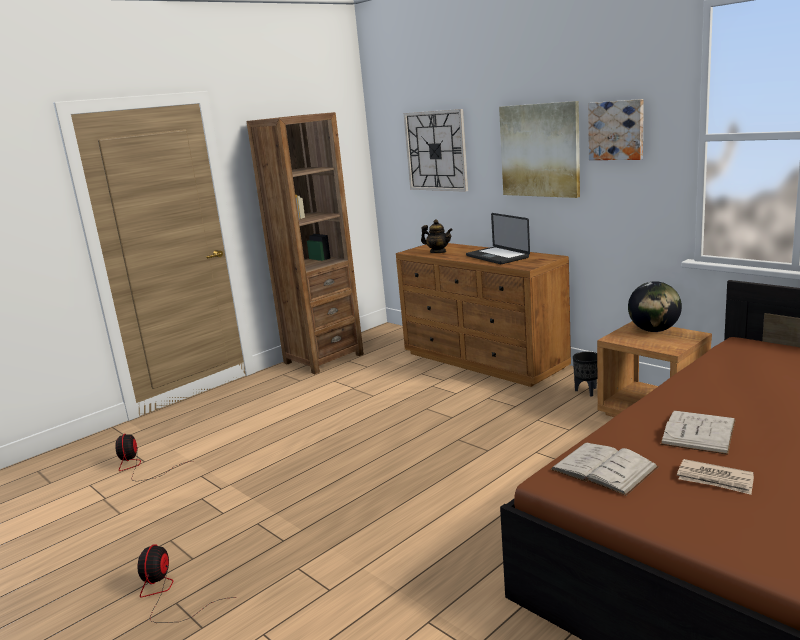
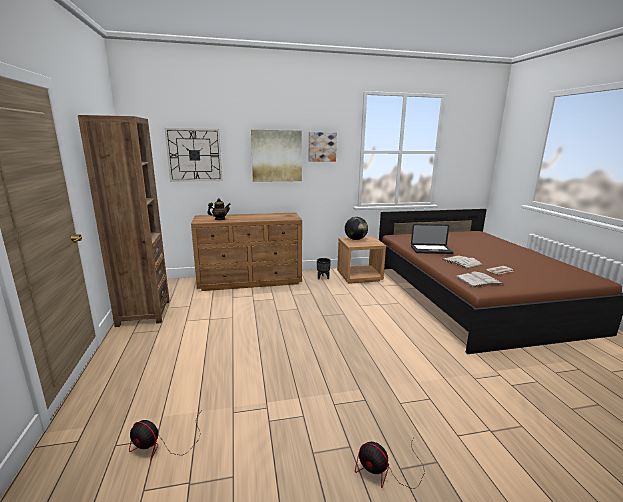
camera: 60 degrees left, 0 degrees up
(497, 257) = (263, 217): laptop -> laptop (431, 250)

